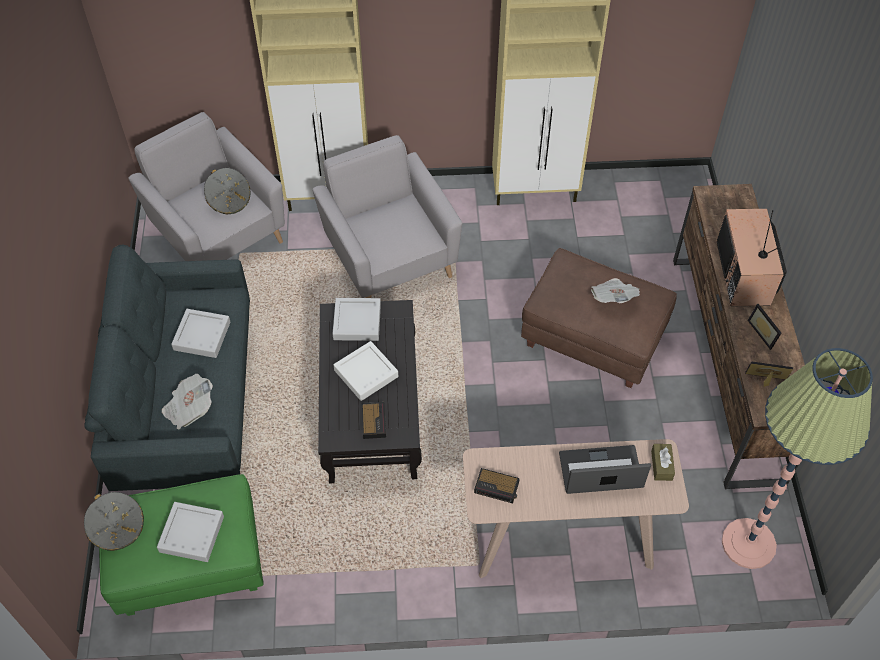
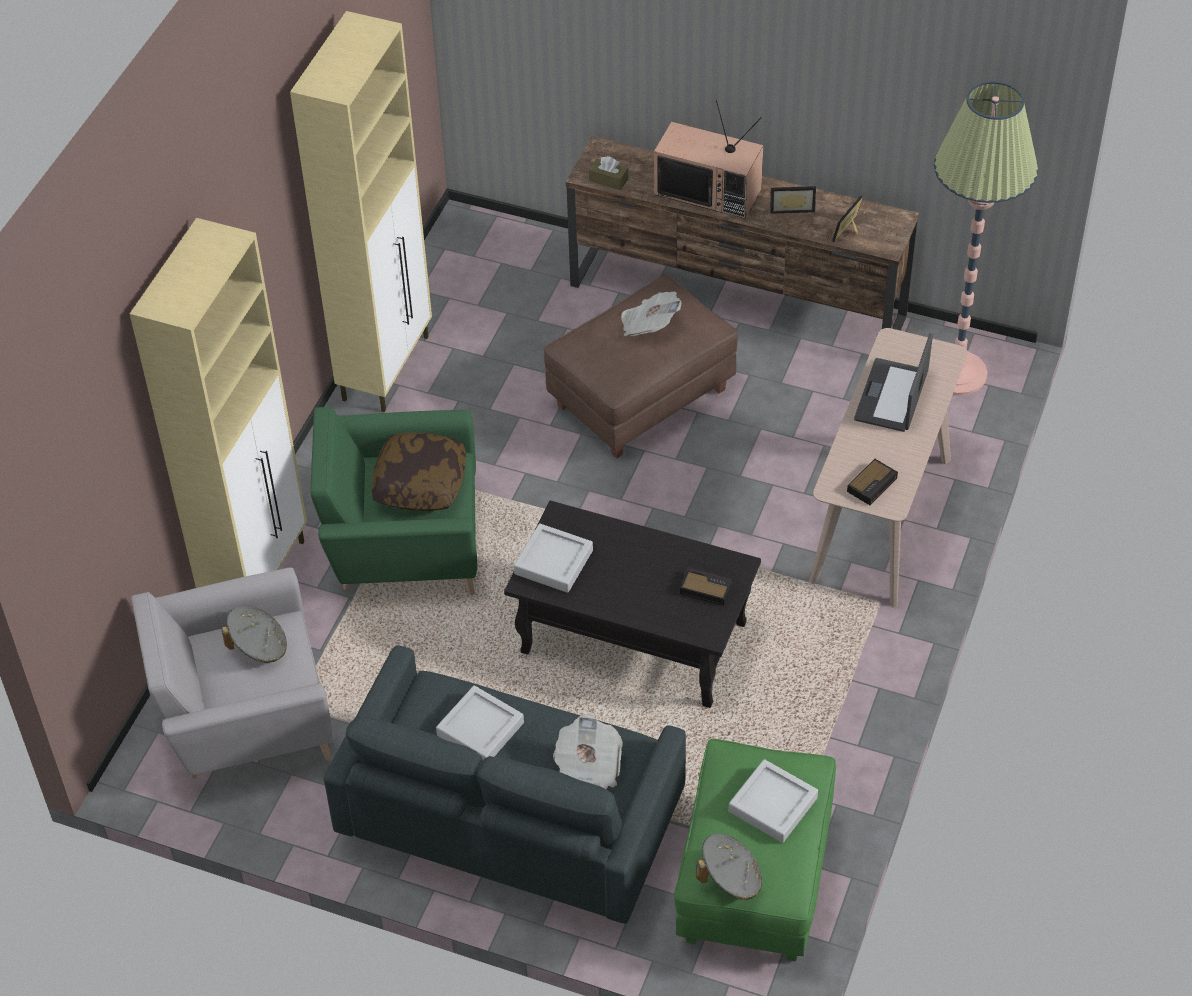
camera: 65 degrees left, 5 degrees down
(366, 373) = (634, 576): white tray -> none
(389, 258) = (404, 547): grey armchair -> green armchair
(400, 228) = (420, 484): none -> pillow
(661, 465) = (907, 348): brown tissue box -> brown tissue box (608, 180)

